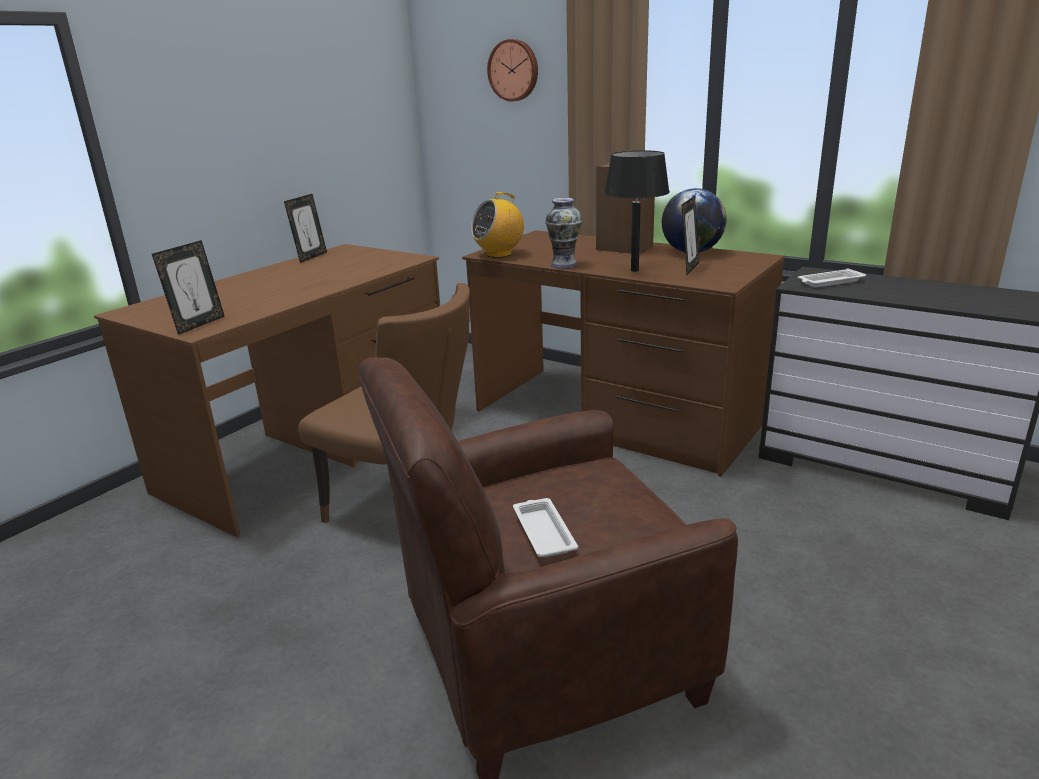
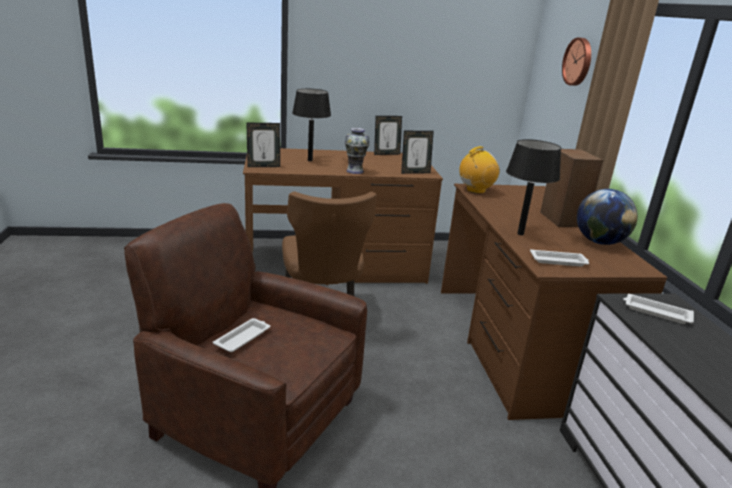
camera: 45 degrees right, 0 degrees up
(240, 295) = (309, 160): none -> black table lamp
(499, 254) = (475, 190): radio -> radio turned 135 degrees clockwise
(563, 265) = (490, 211): vase -> vase (355, 171)
(689, 268) = (559, 249): picture frame -> picture frame (415, 172)
(713, 276) = (559, 261): none -> white tray

